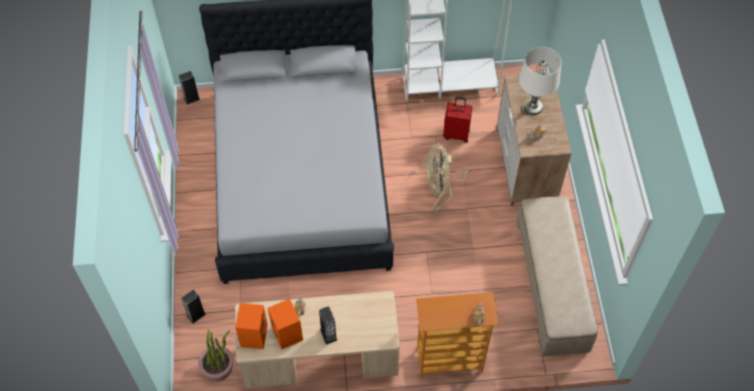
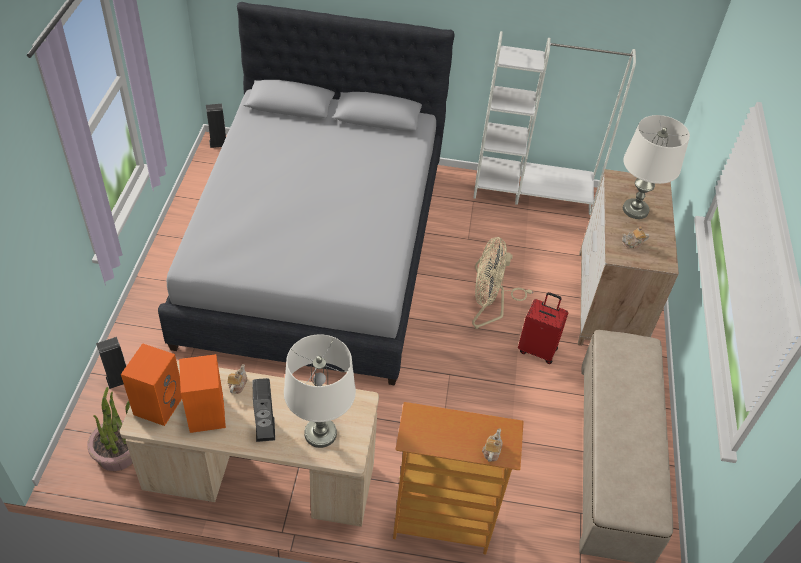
camera: 10 degrees right, 10 degrees down
(364, 328) = (320, 433): none -> white table lamp
(456, 134) = (527, 247): red suitcase -> red suitcase (537, 349)

